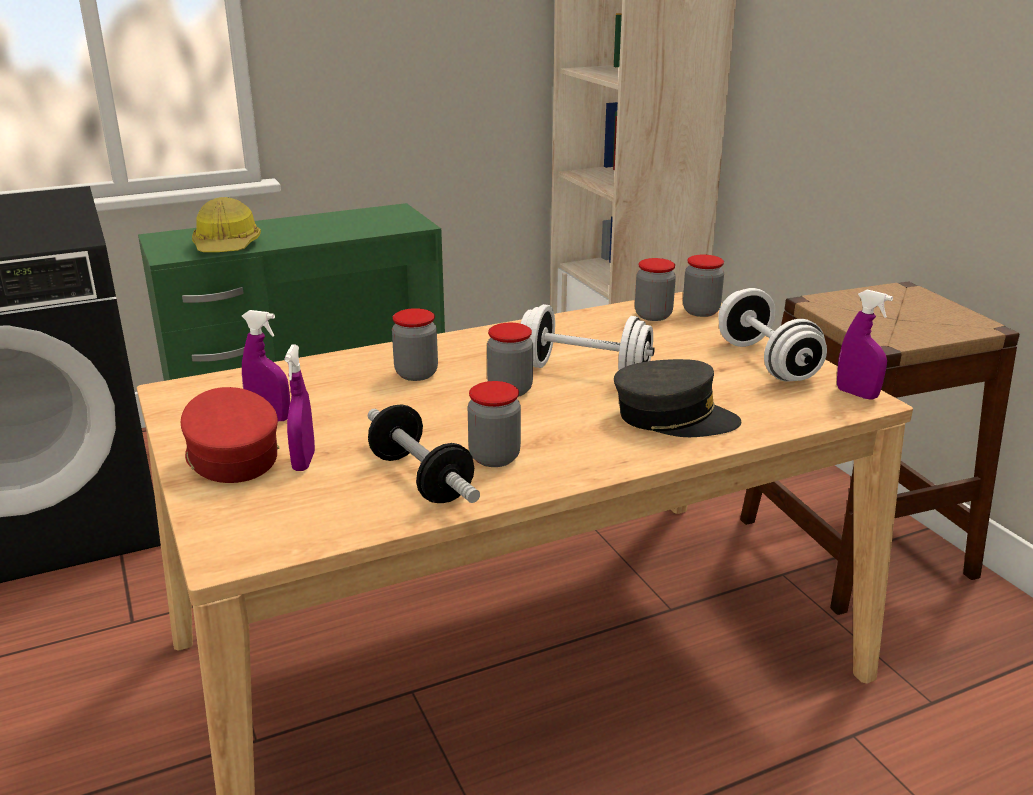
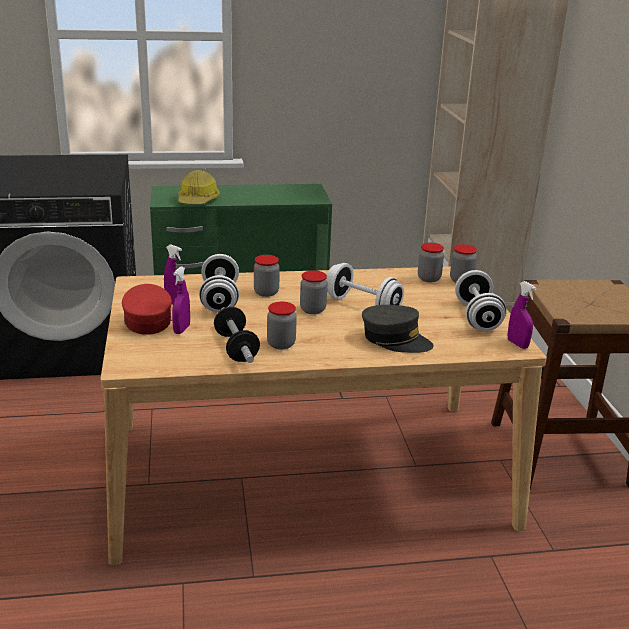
camera: 15 degrees right, 0 degrees up
(344, 398) = (220, 299): none -> white dumbbell

